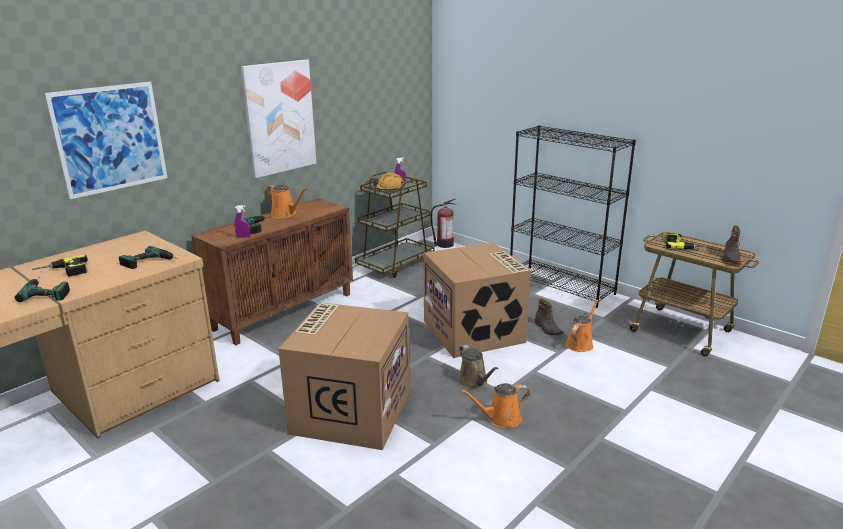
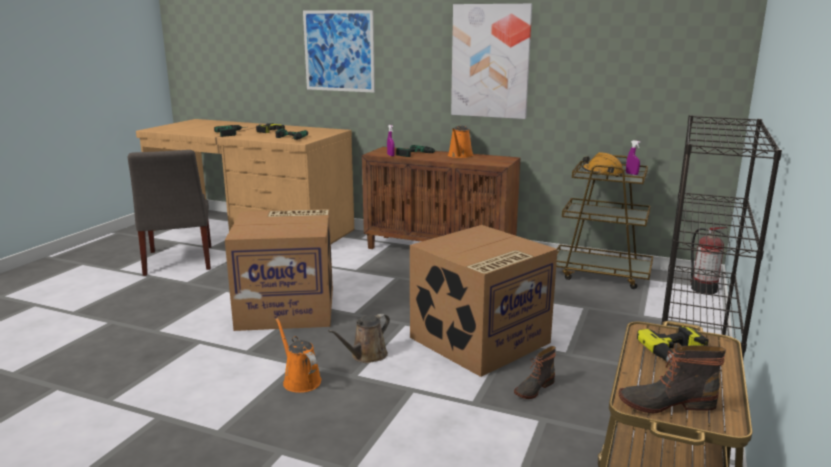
camera: 70 degrees right, 5 degrees down
(122, 489) = (178, 262): none -> grey chair
(580, 343) = (512, 419): orange watering can -> none

